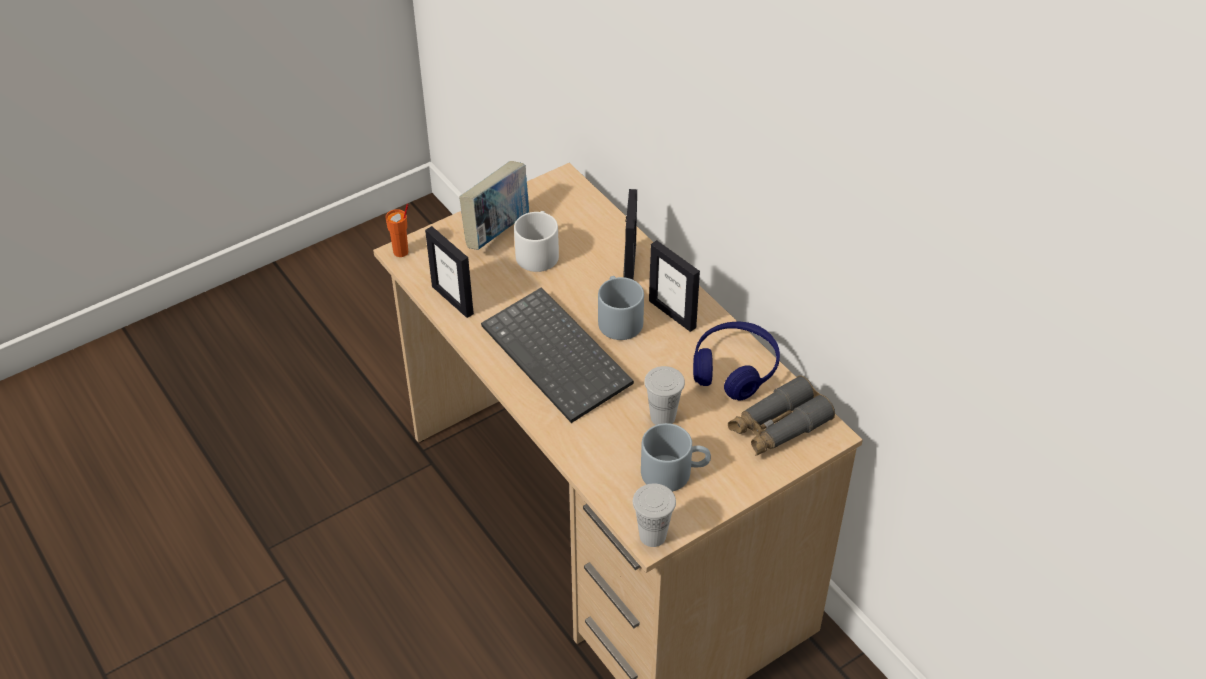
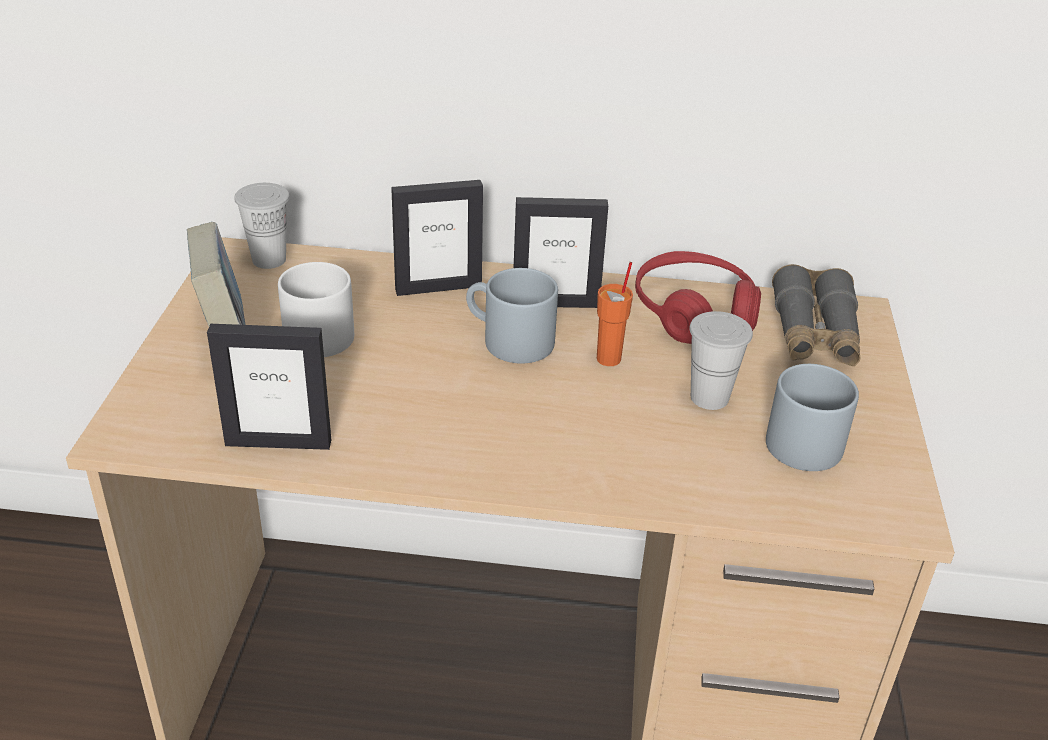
camera: 50 degrees left, 10 degrees down
(401, 252) = (118, 435): orange cup -> orange cup (609, 358)
(559, 357) = (509, 415): keyboard -> none
(629, 265) = (438, 287): picture frame -> picture frame turned 120 degrees clockwise
(652, 536) = (903, 515): white cup -> white cup (269, 260)
(734, 369) = (694, 312): blue headphones -> red headphones

